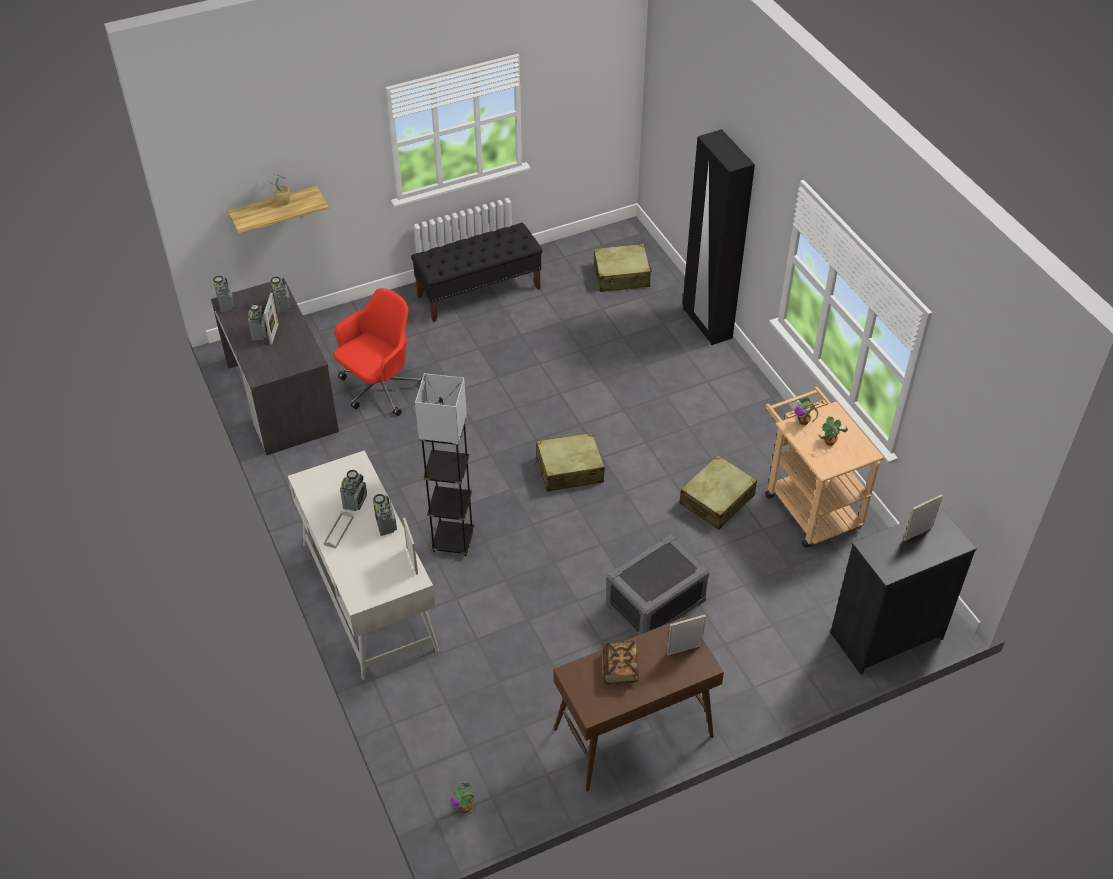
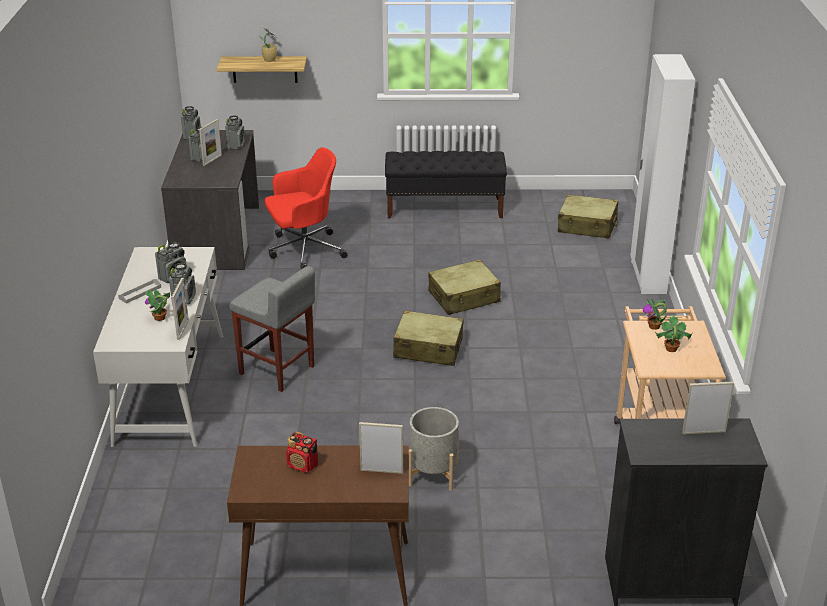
camera: 25 degrees right, 15 degrees down
(453, 541) = (277, 370): grey floor lamp -> grey stool
(465, 808) = (114, 578): potted plant -> potted plant (159, 318)
(620, 669) = (303, 466): book -> radio
(655, 603) = (433, 474): grey storage box -> grey planter
(706, 324) = (647, 277): black wardrobe -> white wardrobe
(717, 500) = (560, 411): beige suitcase -> beige suitcase (464, 297)

